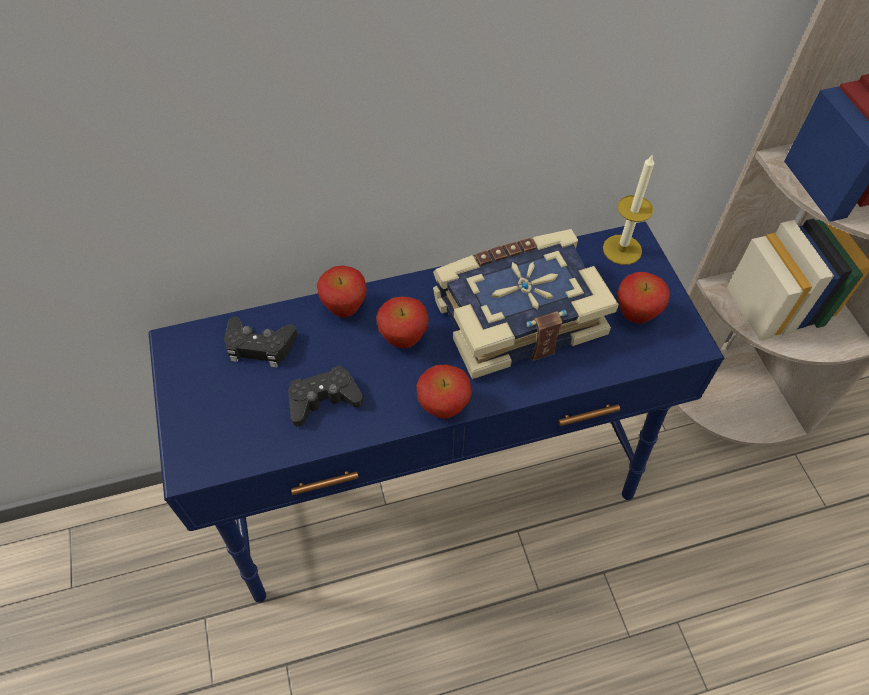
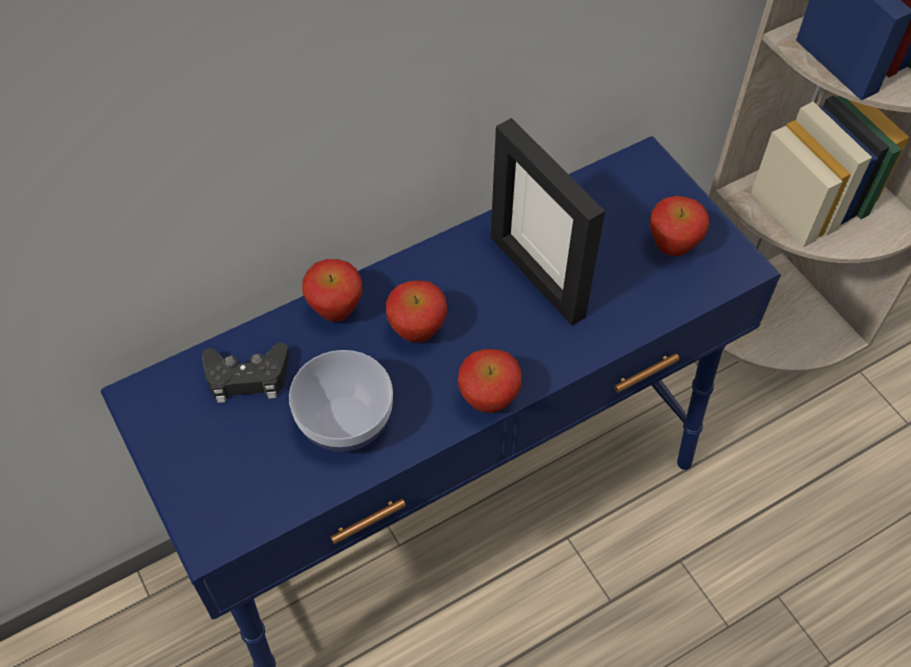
camera: 15 degrees left, 0 degrees up
(324, 399) = (345, 423): black game controller -> bowl
(517, 314) = (539, 275): book -> picture frame
(622, 249) = (636, 174): candle -> none

